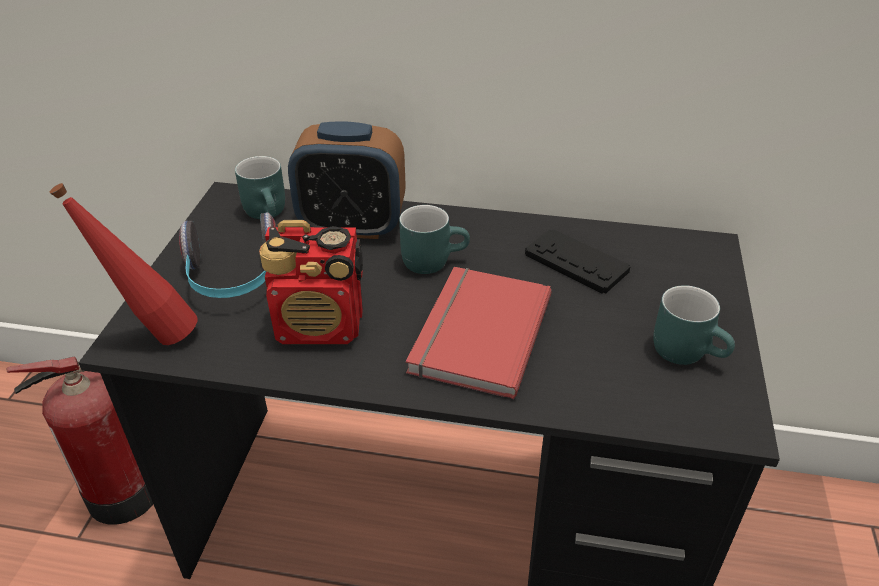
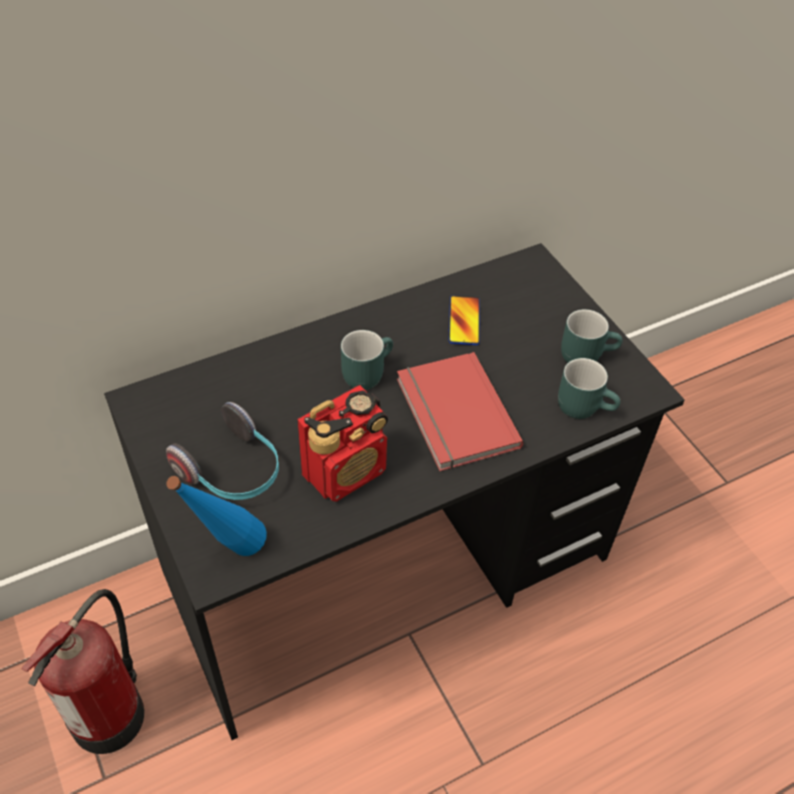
camera: 40 degrees left, 10 degrees up
(153, 335) = (229, 554): red bottle -> blue bottle
(270, 212) = (192, 397): turquoise mug -> turquoise mug (585, 405)
(352, 226) = (275, 374): alarm clock -> none
(576, 262) = (464, 321): black game controller -> phone

